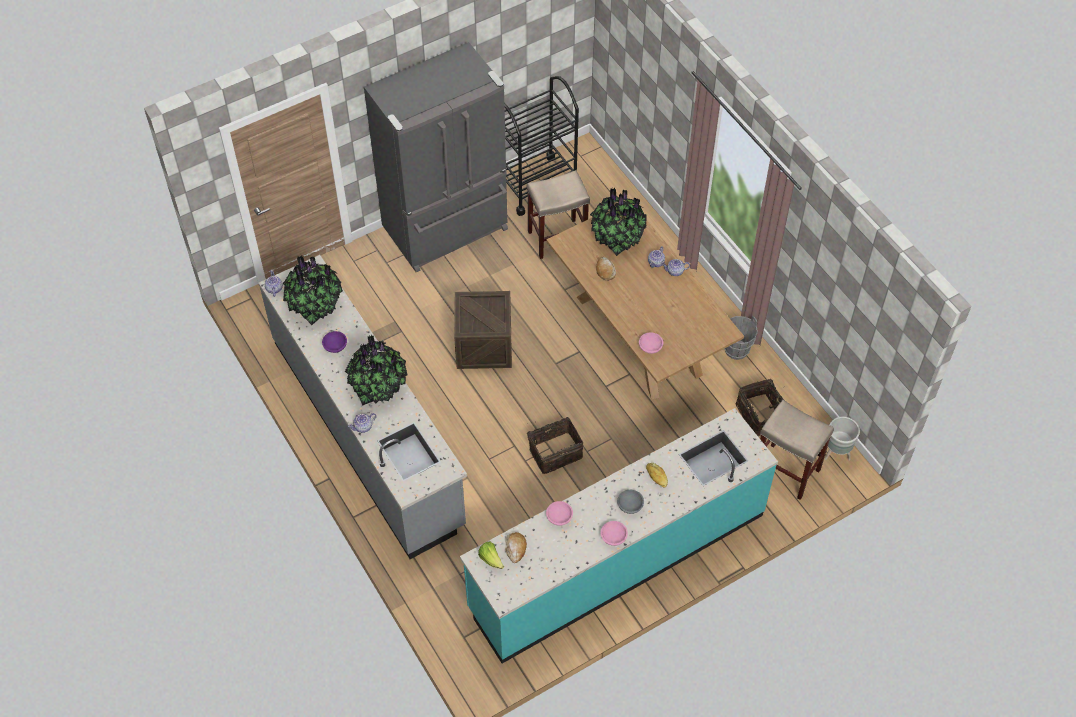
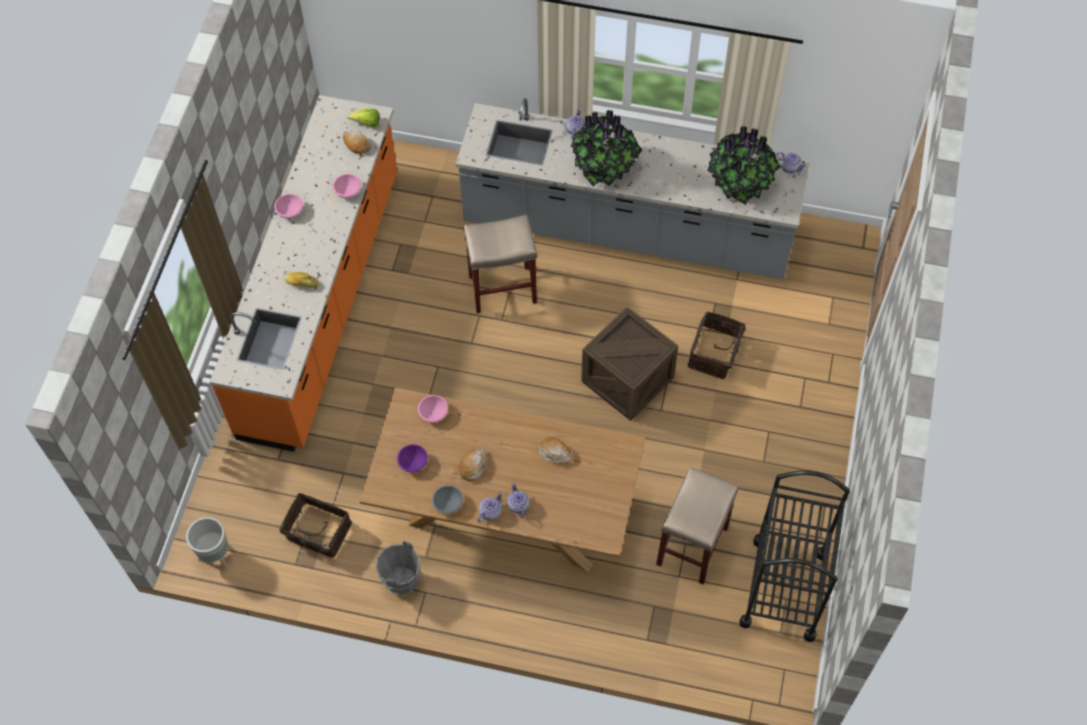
camera: 135 degrees right, 5 degrees up
(335, 346) = (678, 167): purple bowl -> purple bowl (412, 462)
(447, 230) = (798, 459): grey fridge -> none
(554, 452) = (463, 343): basket -> basket (715, 354)
(617, 237) = (583, 499): potted plant -> none
(617, 560) = (323, 303): turquoise counter -> orange counter
(629, 505) = (301, 244): grey bowl -> grey bowl (448, 503)
(659, 301) = (473, 466): none -> bread
(785, 471) = (250, 497): beige stool -> beige stool (503, 288)

